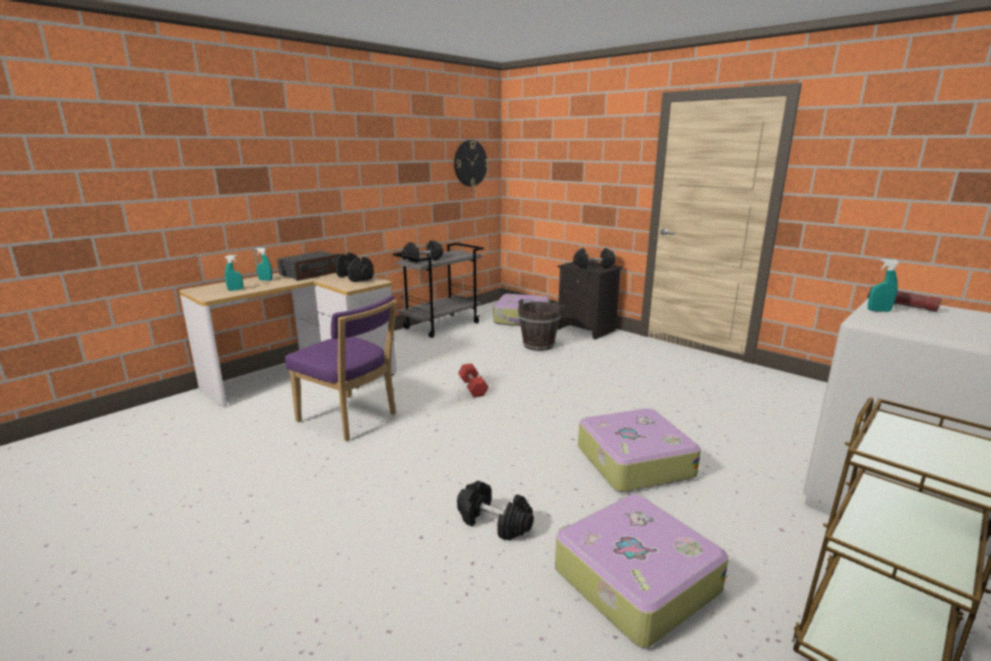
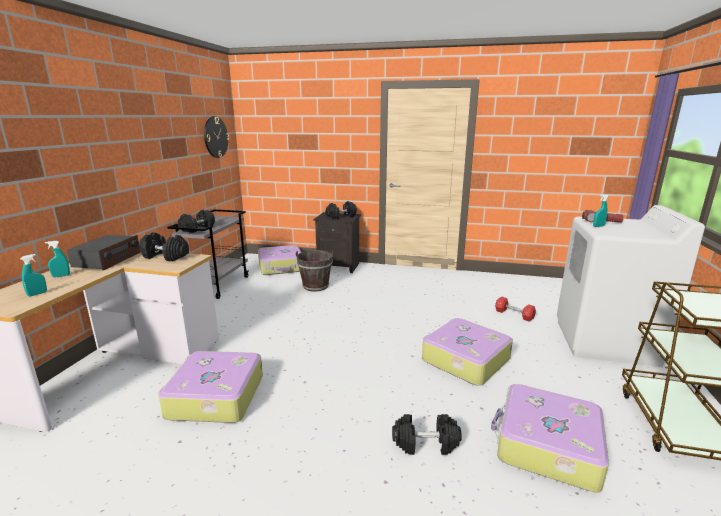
camera: 30 degrees left, 0 degrees up
(350, 419) = (215, 397): purple chair -> suitcase
(473, 387) = (298, 335): red dumbbell -> red dumbbell (514, 314)

